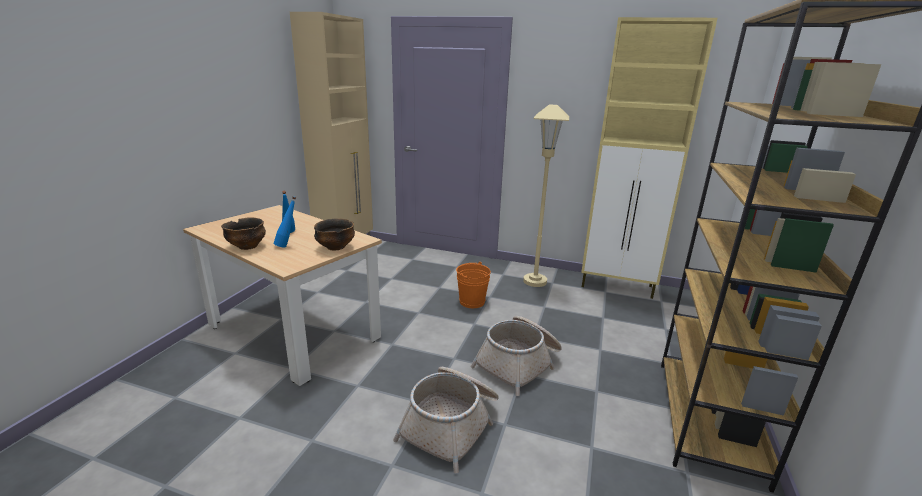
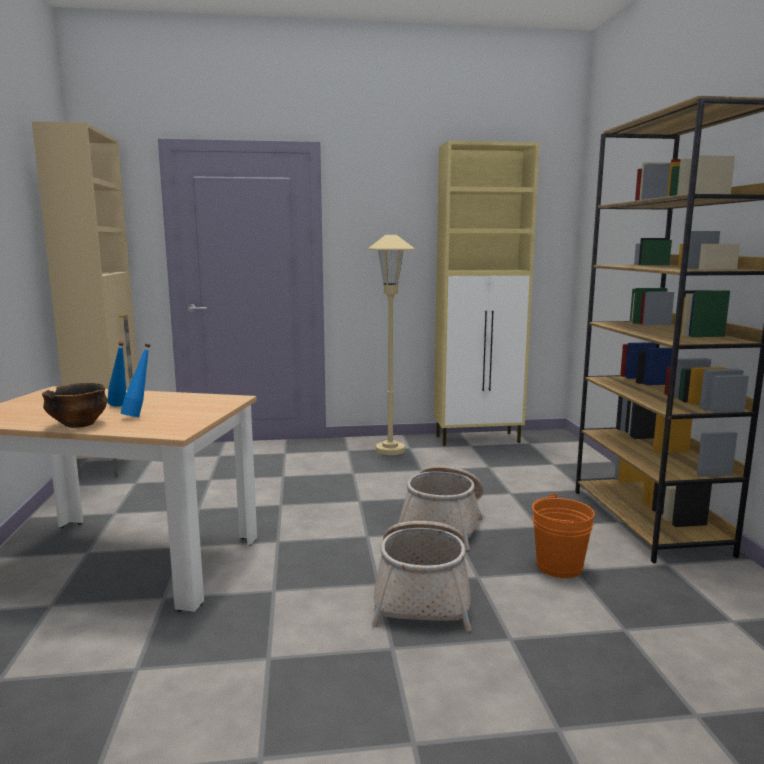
camera: 25 degrees left, 10 degrees down
(335, 247) = (209, 409): bowl -> none
(472, 302) = (336, 481): orange bucket -> orange bucket (559, 566)

